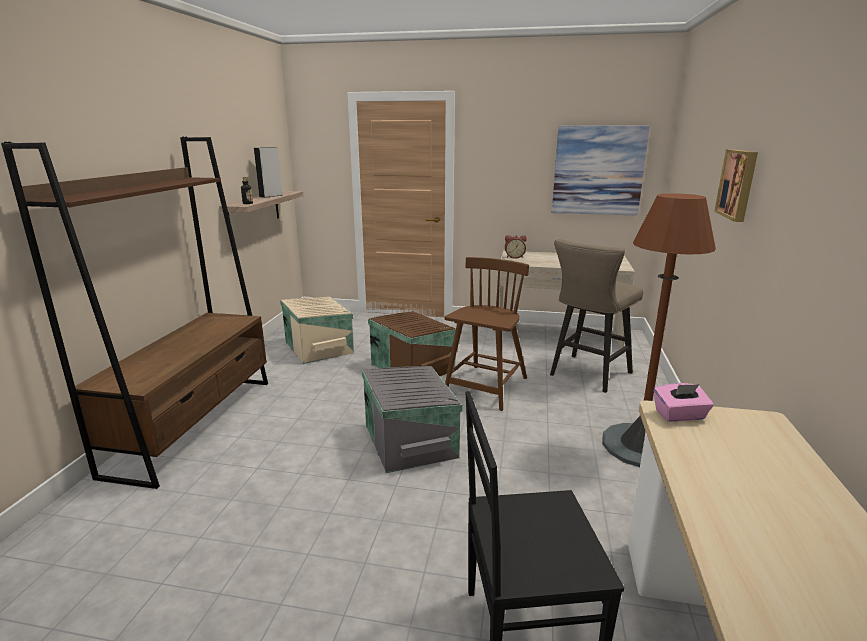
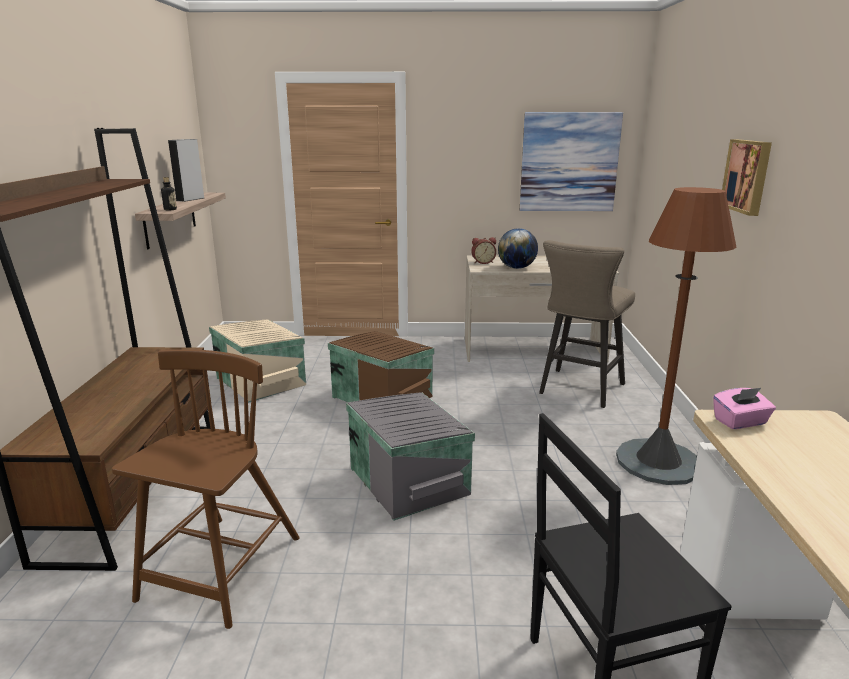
camera: 10 degrees left, 0 degrees up
(486, 388) = (474, 413): brown chair -> brown chair (220, 570)
(542, 263) = (516, 268): none -> globe

